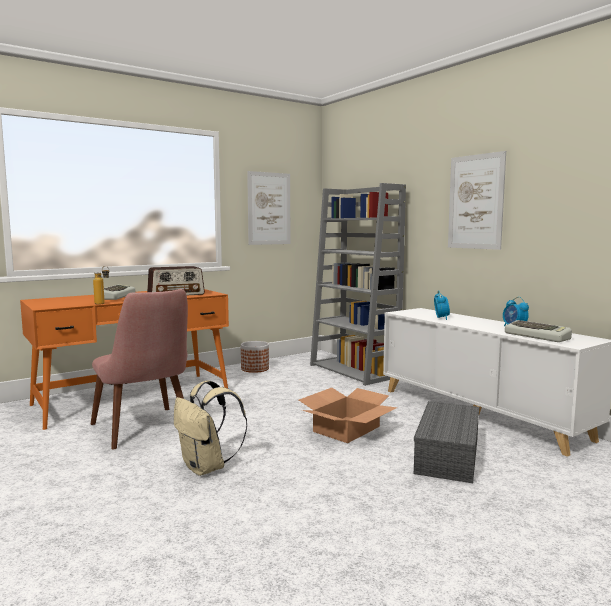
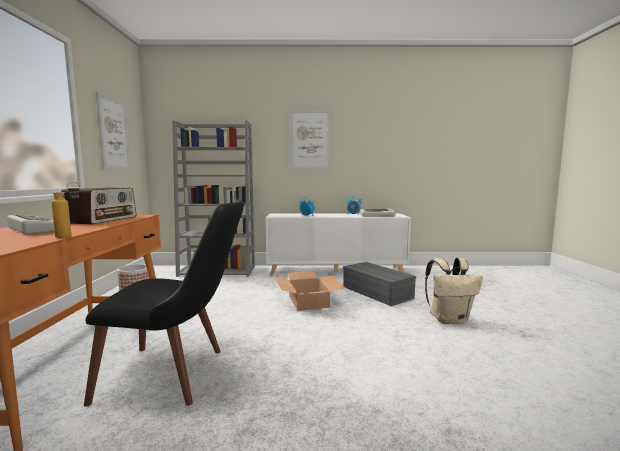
camera: 55 degrees left, 0 degrees up
(146, 431) = (178, 373): pink chair -> black chair
(206, 468) = (306, 363): beige backpack -> beige backpack (449, 319)

